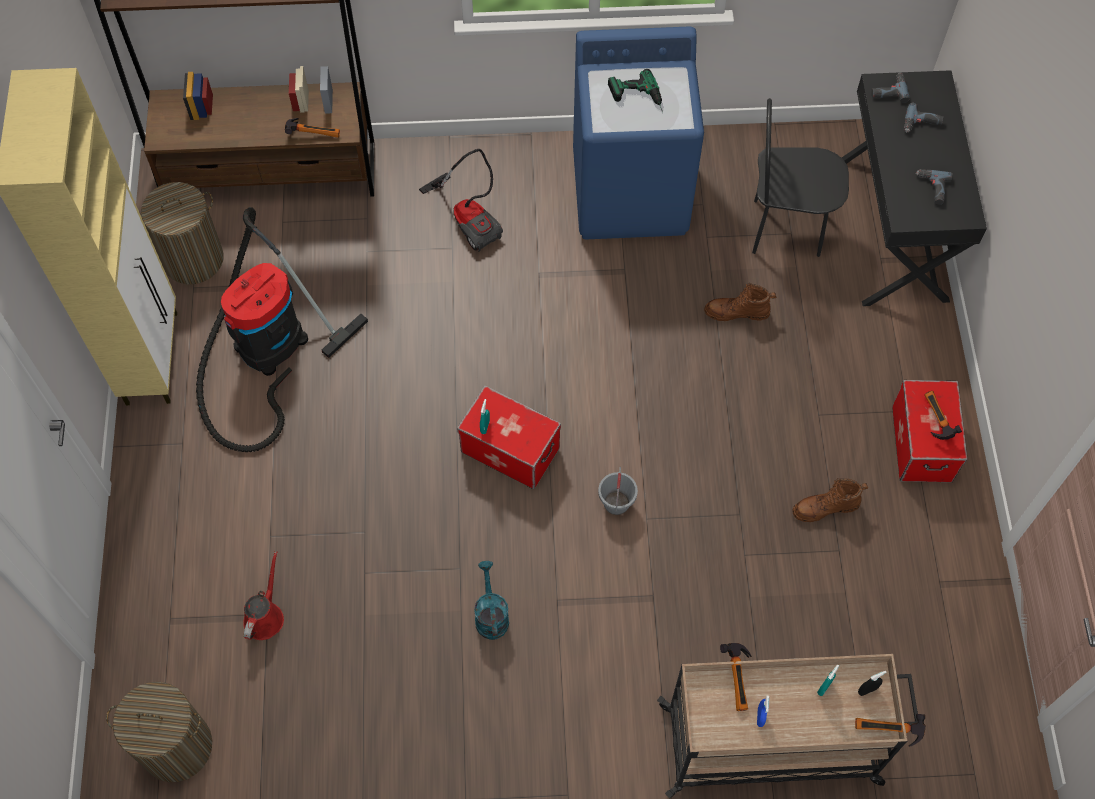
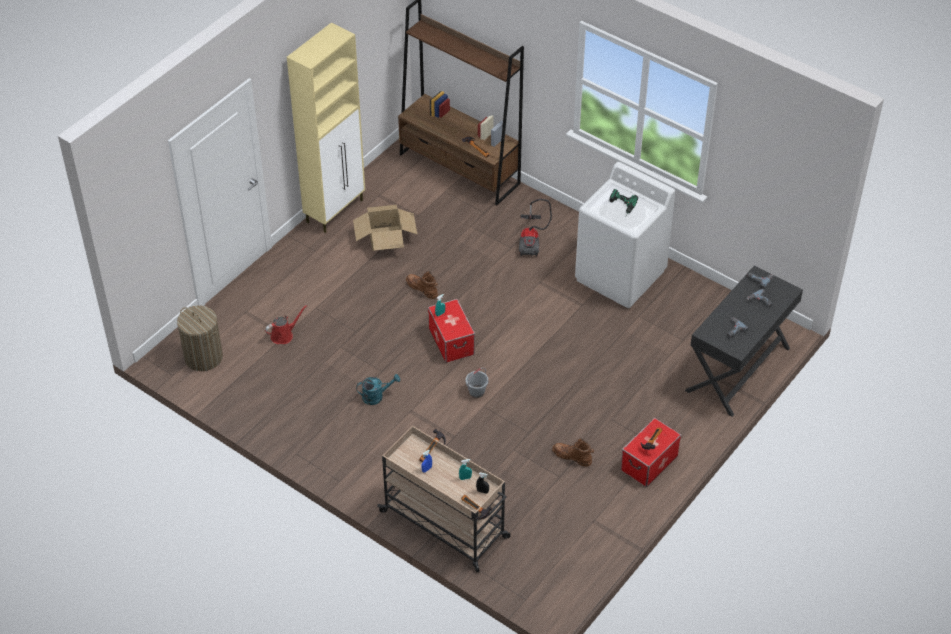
camera: 40 degrees right, 15 degrees down
(193, 259) = (391, 183): laundry basket -> none
(267, 350) = (386, 238): vacuum cleaner -> cardboard box
(490, 614) = (376, 396): turquoise watering can -> turquoise watering can turned 45 degrees clockwise
(631, 193) = (620, 276): blue washing machine -> white washing machine
(737, 312) = (618, 354): brown boot -> brown boot (422, 288)
(786, 228) = (682, 336): black chair -> none

